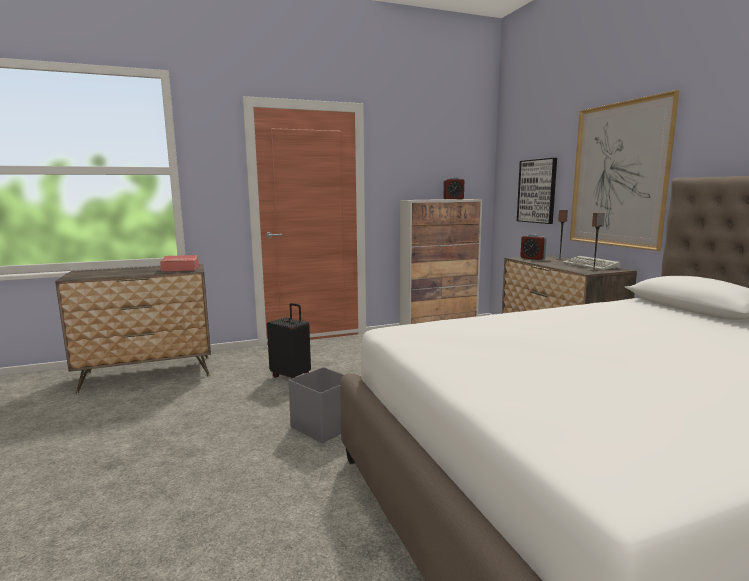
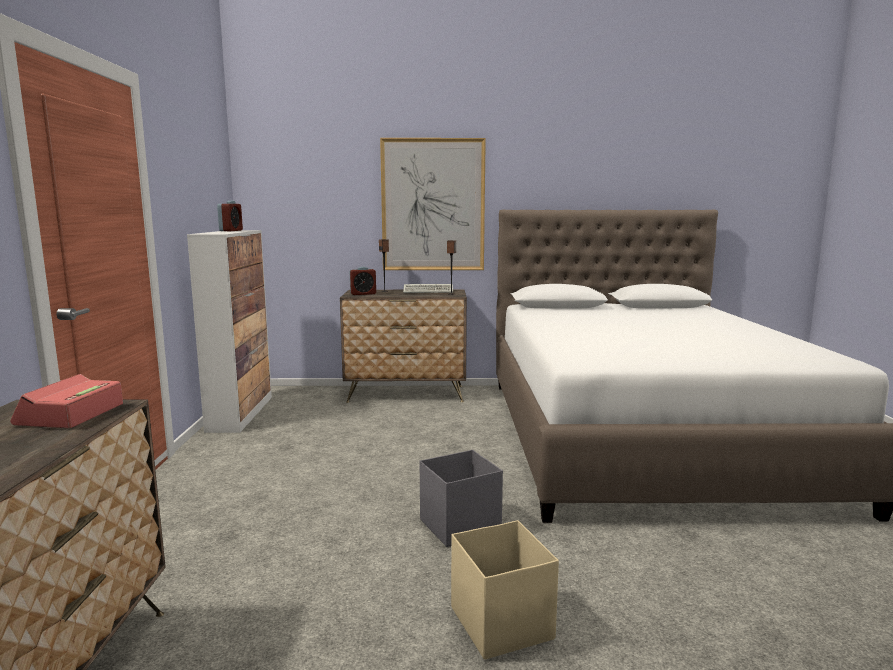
camera: 70 degrees left, 0 degrees up
(204, 460) = (501, 622): none -> beige storage box
(291, 376) = (274, 529): black suitcase -> none
(537, 191) = (322, 219): picture -> none

